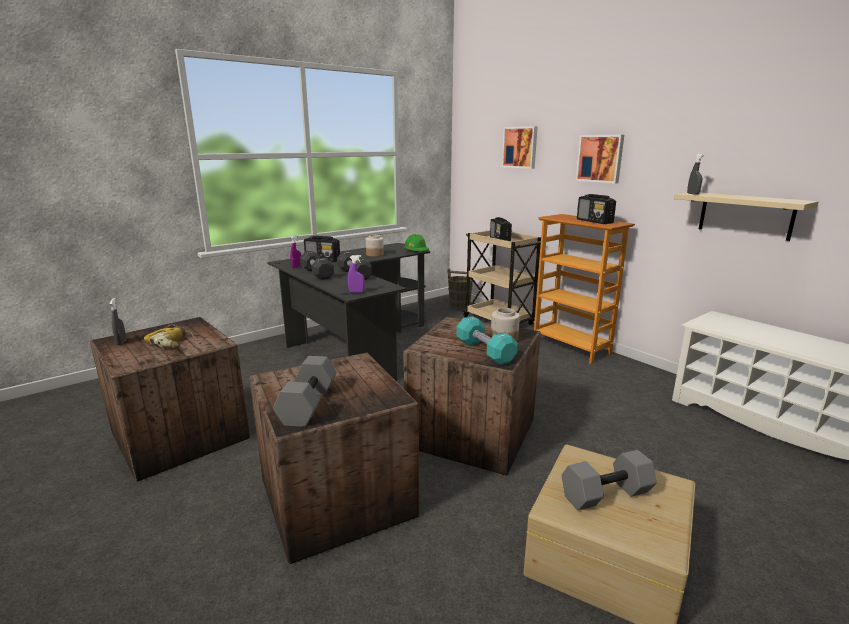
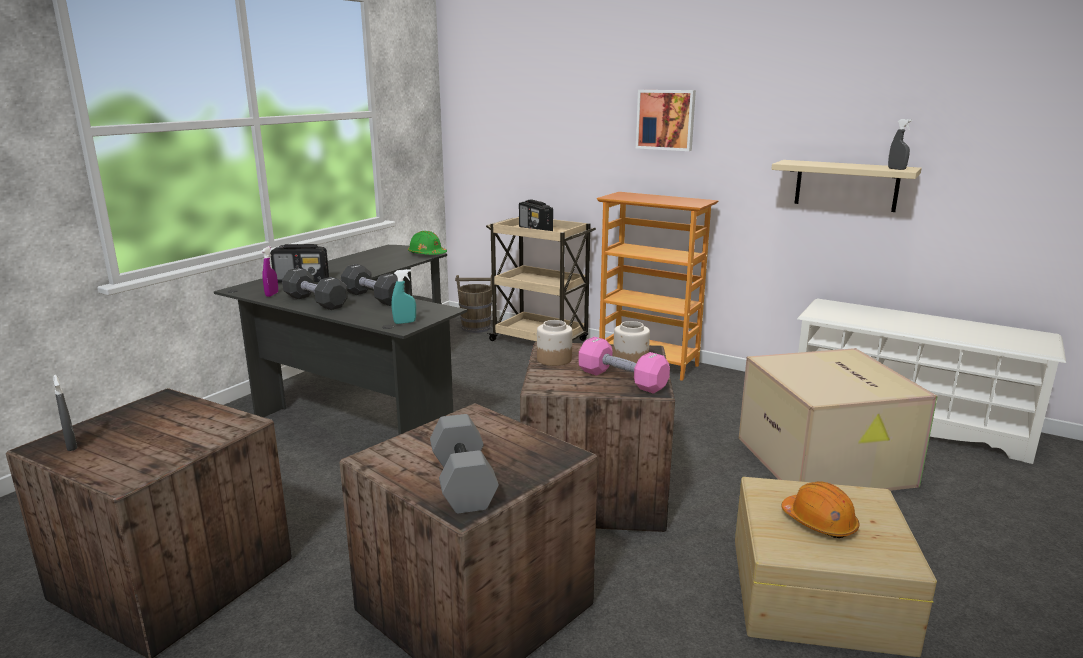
camera: 20 degrees left, 0 degrees up
(172, 342) = (164, 432): power drill -> none
(356, 292) = (405, 322): purple spray bottle -> turquoise spray bottle
(374, 254) = (372, 265): jar -> jar (553, 359)
(485, 351) = (622, 380): turquoise dumbbell -> pink dumbbell
(520, 147) = (551, 104): picture -> none
(594, 221) = (671, 200): radio -> none
(606, 495) = (819, 522): grey dumbbell -> orange hard hat
(679, 448) = (826, 462): none -> cardboard box
(693, 194) = (791, 163): grey spray bottle -> grey spray bottle (896, 169)

